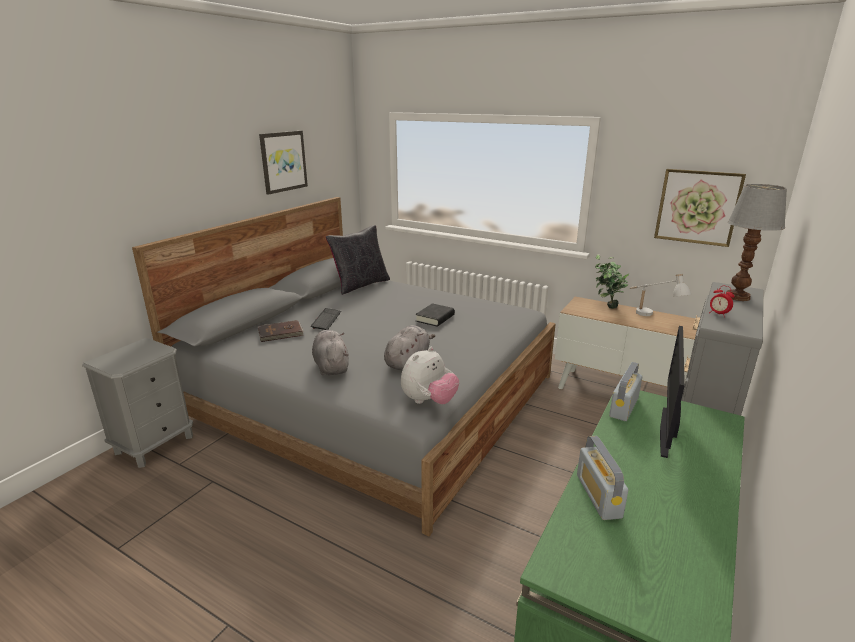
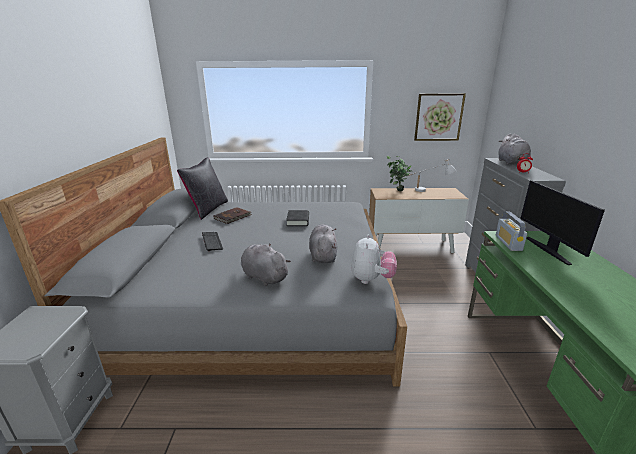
camera: 30 degrees left, 0 degrees up
(281, 333) = (181, 262): brown book -> brown book (233, 217)
(283, 161) = (118, 103): picture -> none
(598, 496) = (582, 301): radio -> none
(737, 297) = (511, 163): table lamp -> grey plush toy

